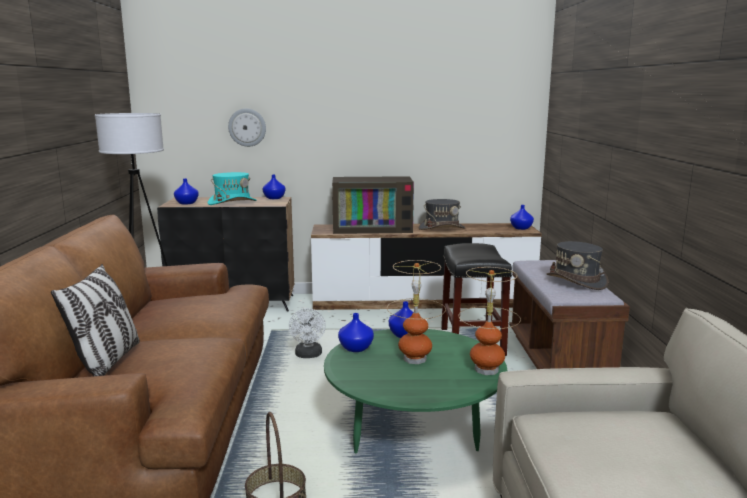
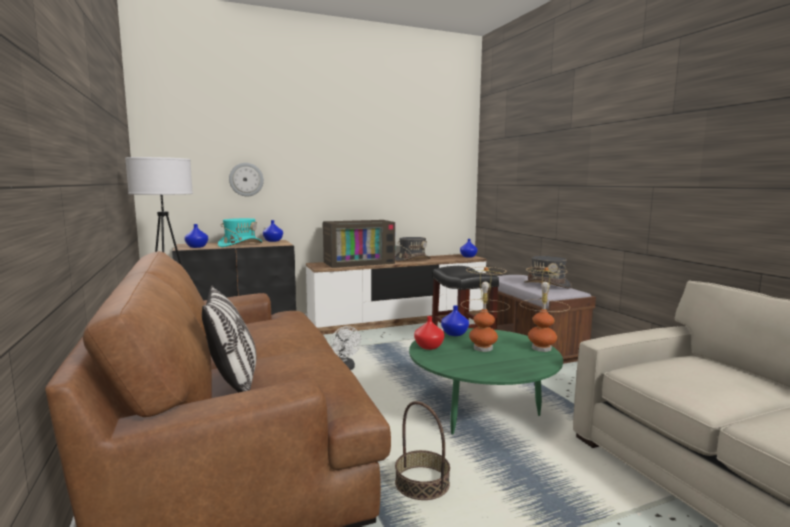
camera: 20 degrees left, 5 degrees down
(355, 348) = (428, 347): blue vase -> red vase

